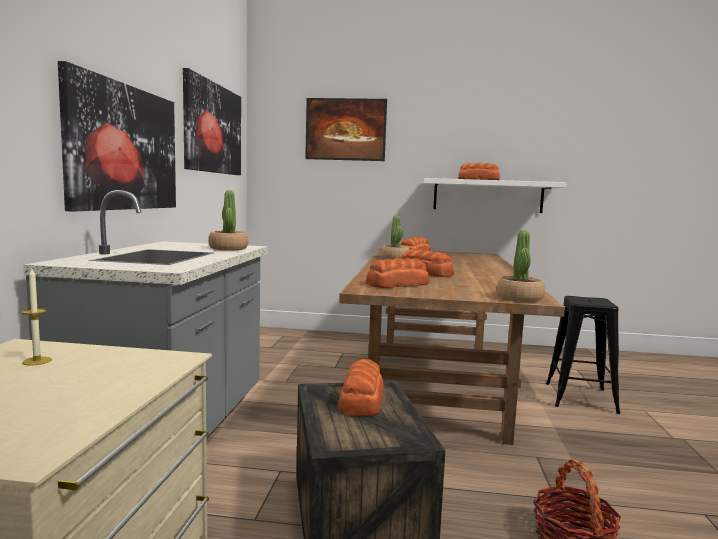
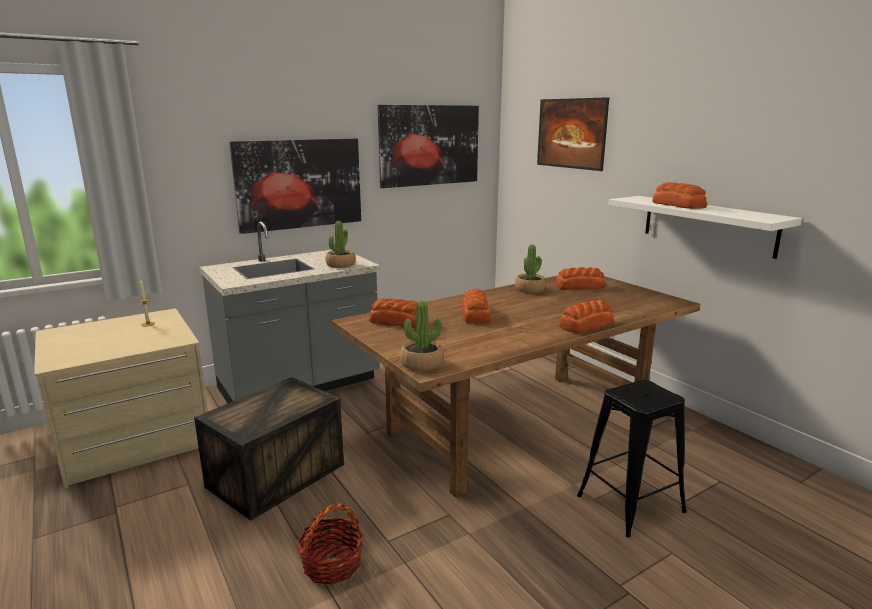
camera: 50 degrees right, 10 degrees up
(361, 399) = (289, 400): bread -> bread (585, 325)

